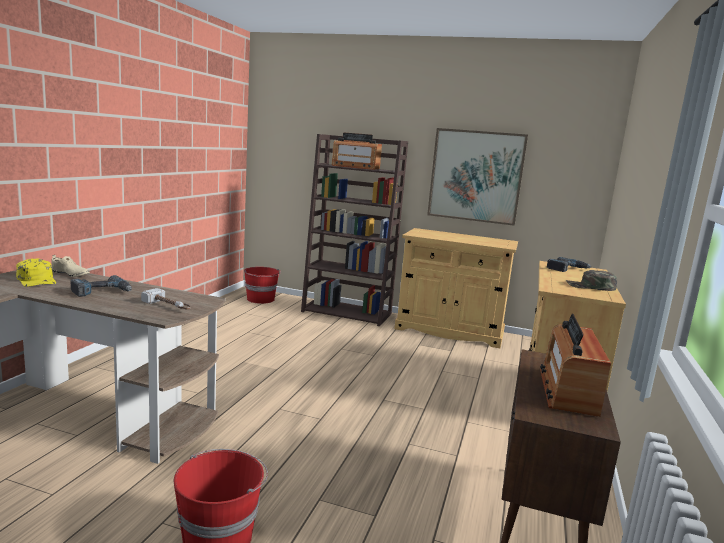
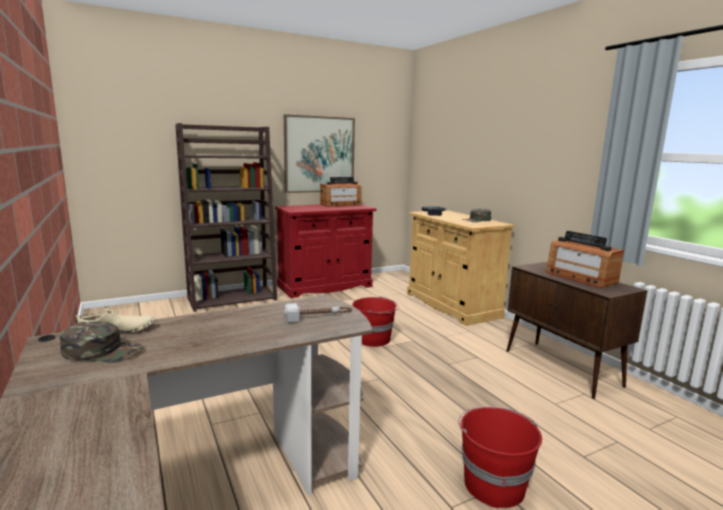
camera: 45 degrees left, 0 degrees up
(37, 280) = (103, 351): yellow cap -> green cap
(102, 292) = (221, 331): power drill -> none
(261, 299) = (131, 314): red bucket -> red bucket (374, 339)
(355, 167) = (219, 155): radio -> radio (341, 205)
(449, 331) = (325, 286): beige cabinet -> red cabinet

